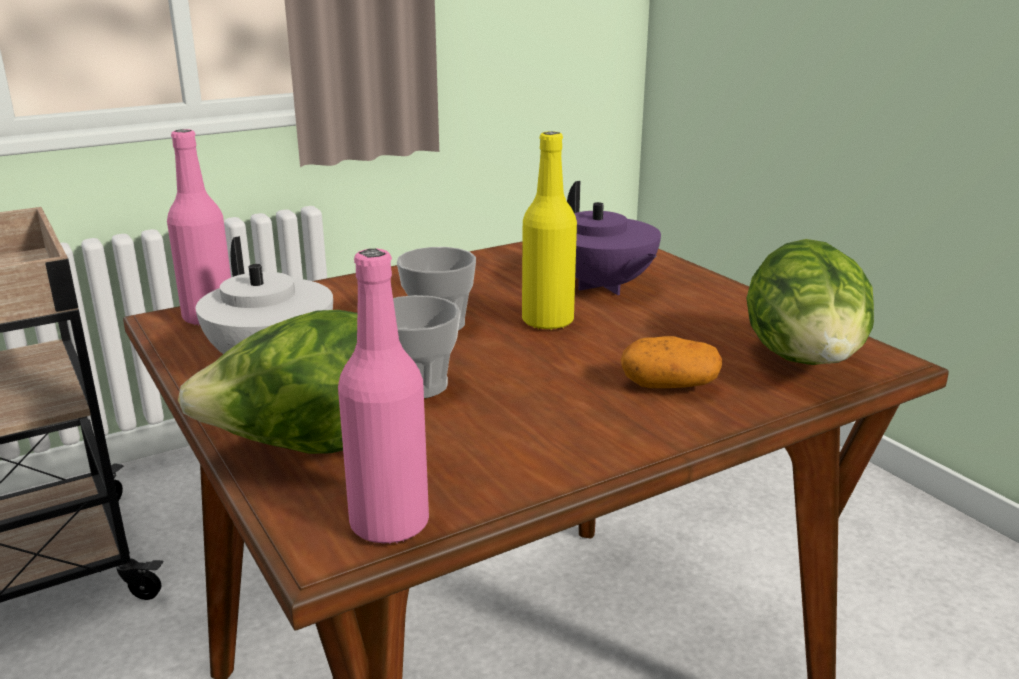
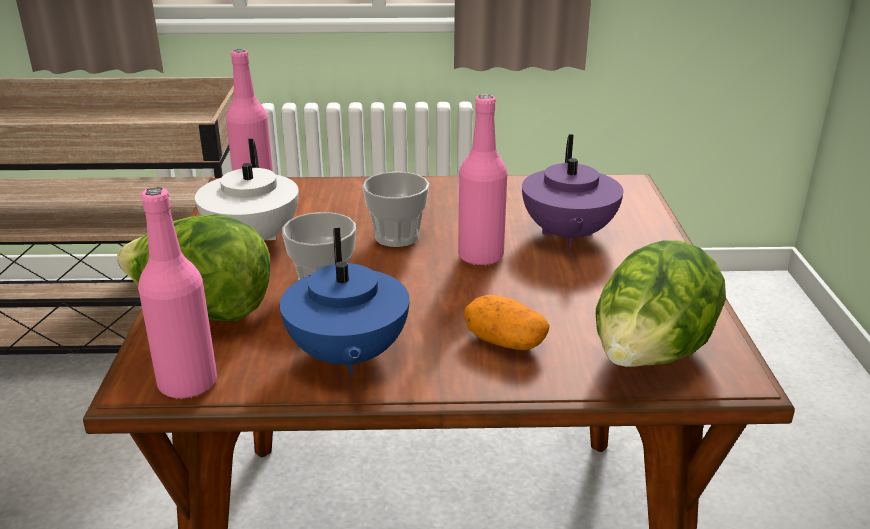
camera: 30 degrees right, 5 degrees up
(536, 443) = (347, 357): none -> blue teapot
(547, 321) = (480, 256): yellow bottle -> pink bottle

